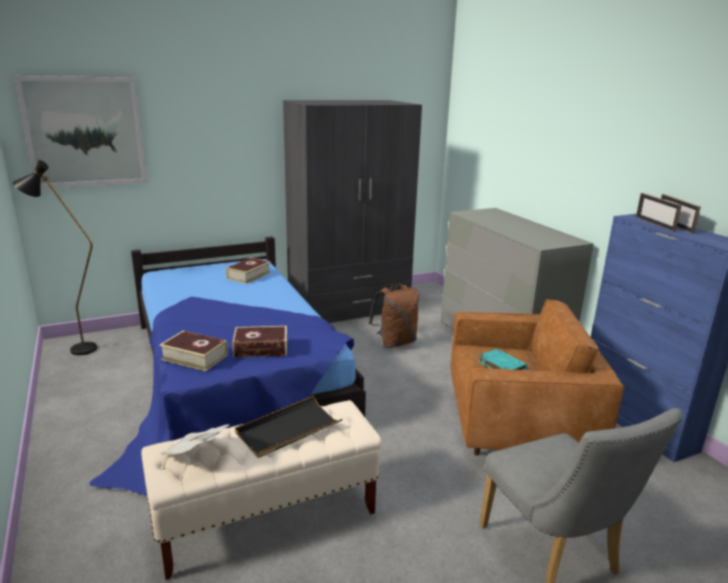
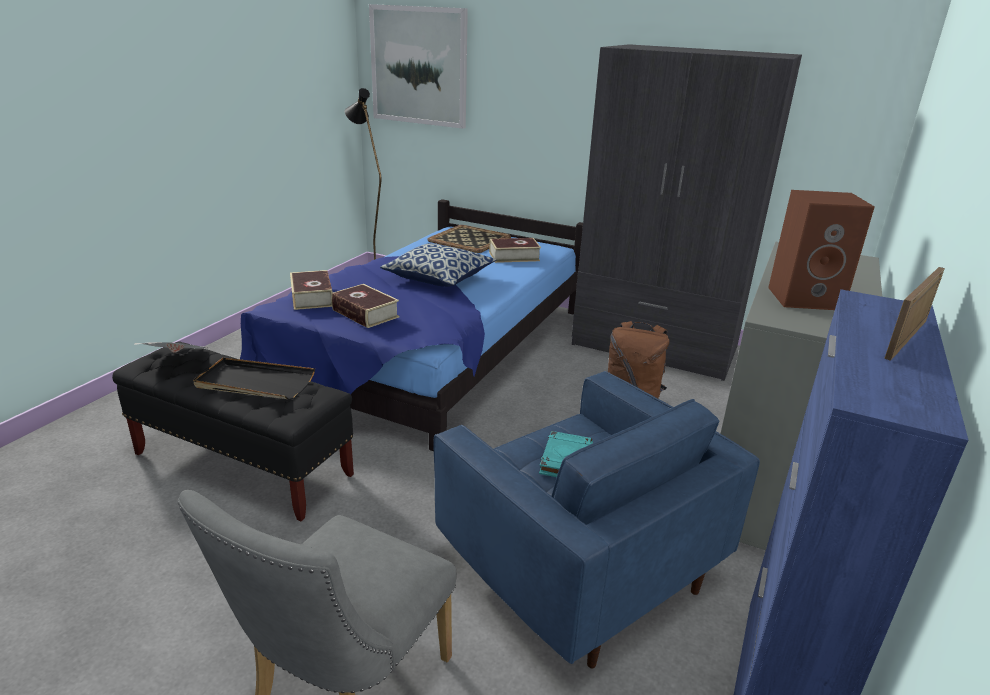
camera: 50 degrees right, 5 degrees up
(191, 275) = (470, 239): none -> tray
(241, 307) = (439, 278): none -> pillow
(267, 518) = (243, 465): beige bench -> black bench
(517, 428) = (579, 568): brown armchair -> blue armchair
(527, 233) = (806, 298): none -> brown speaker
(654, 224) = (868, 322): picture frame -> none

